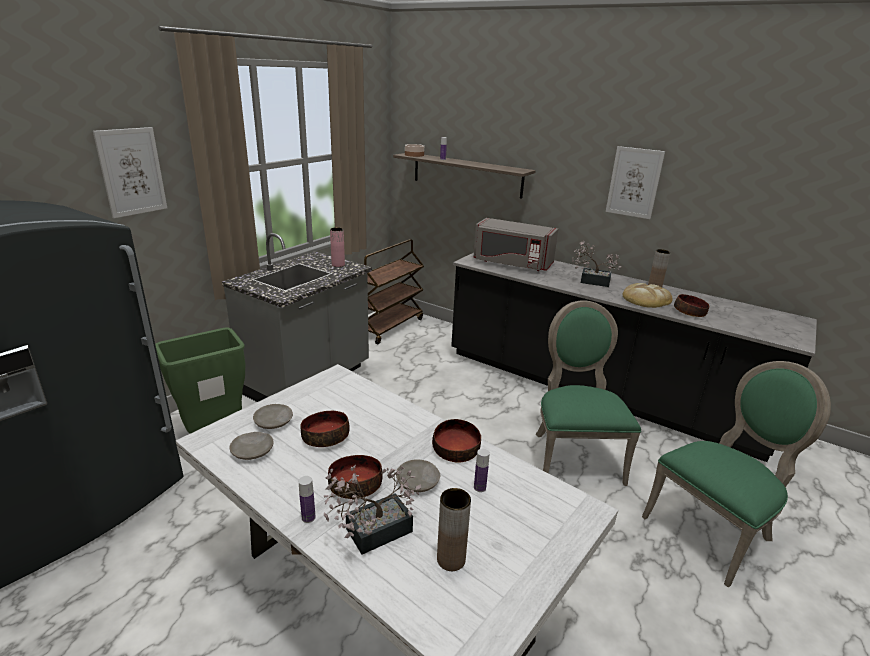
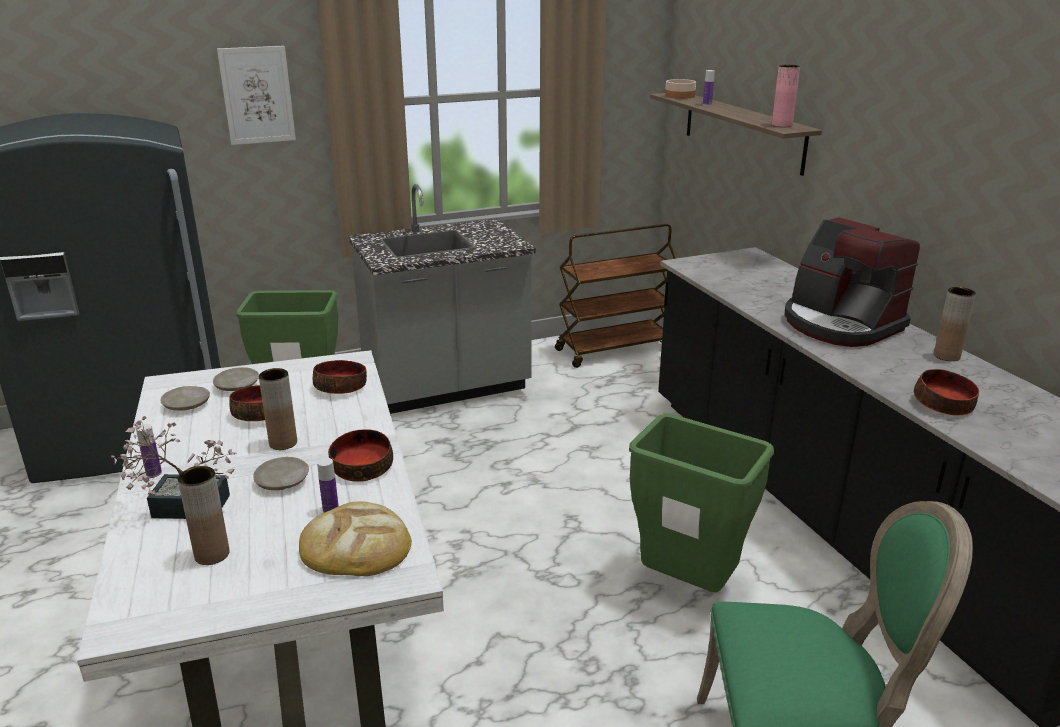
camera: 35 degrees right, 0 degrees up
(338, 265) = (498, 238): pink vase -> pink vase (782, 125)
(356, 485) = (226, 463): bowl -> bowl (341, 387)
(376, 453) = (283, 443): none -> brown vase
(512, 263) = (748, 277): grey microwave -> none
(573, 455) = (688, 586): green chair -> green trash can
(591, 281) = (840, 324): potted plant -> coffee machine
(634, 182) = (950, 163): picture -> none
(646, 299) = (893, 369): bread -> bread (356, 546)

